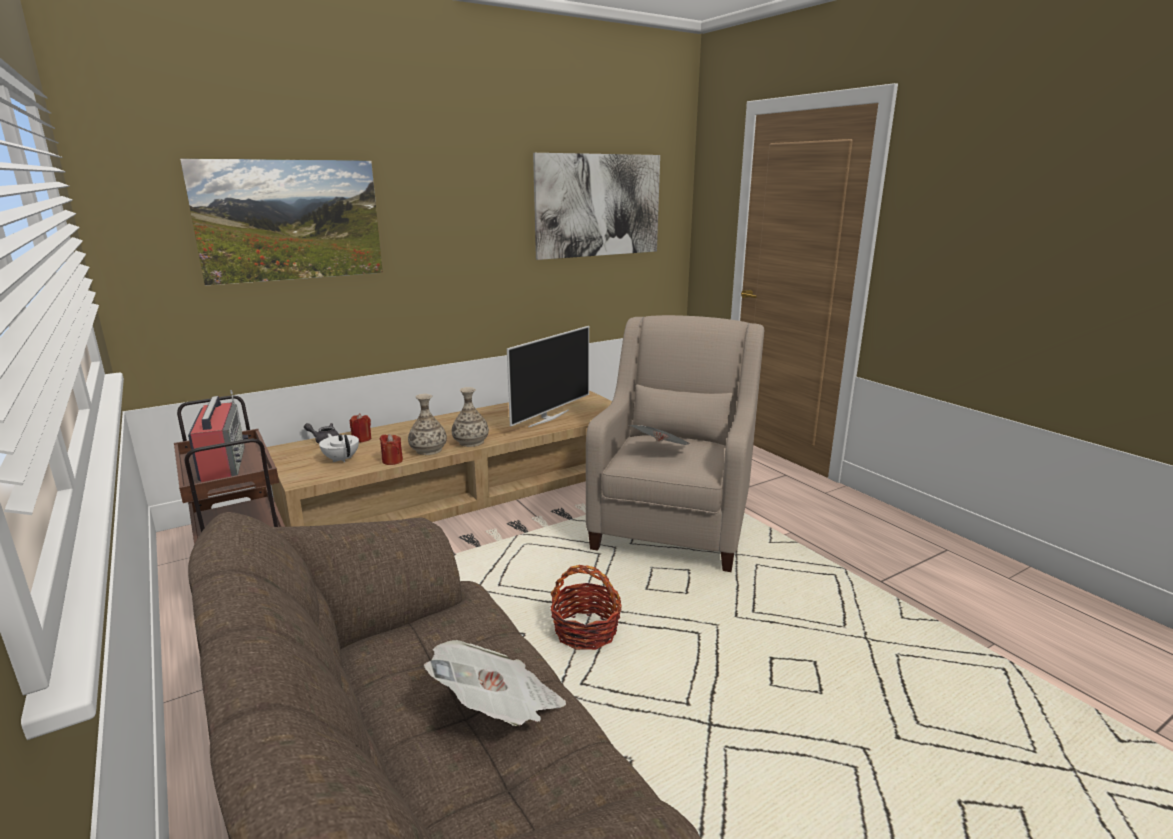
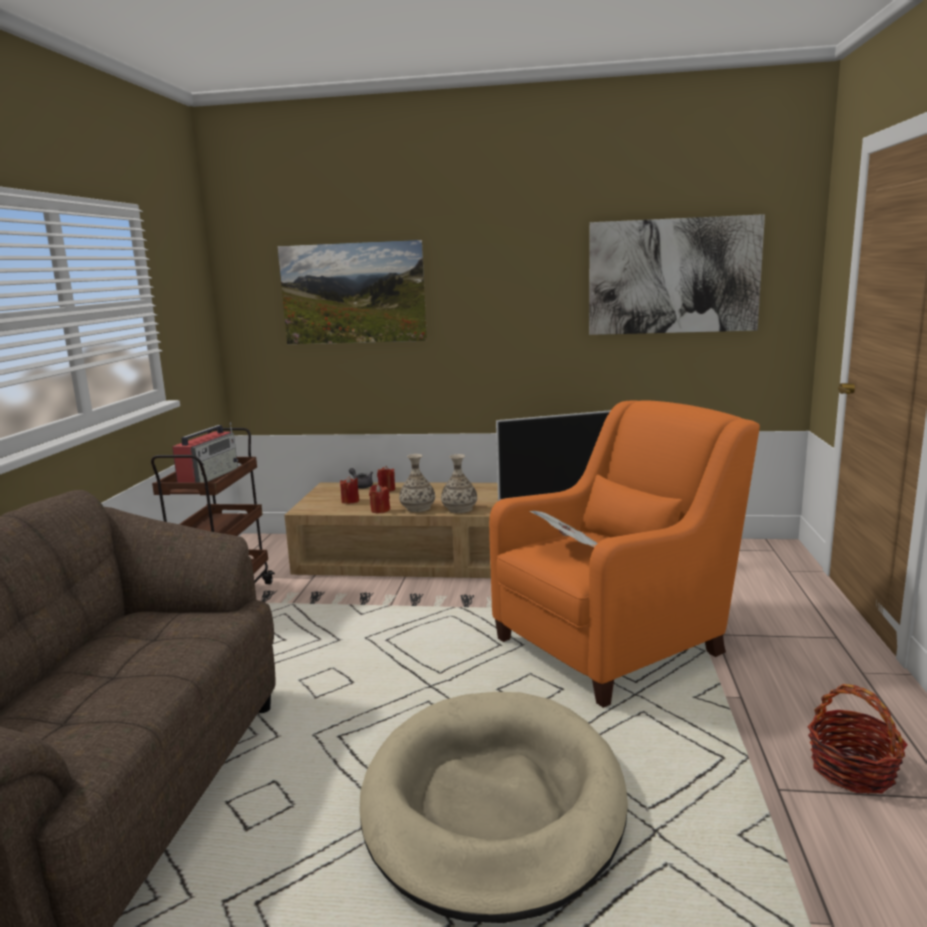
camera: 40 degrees right, 5 degrees down
(341, 459) = (350, 501): white teapot -> red candle
(499, 709) = (125, 678): newspaper -> none
(586, 631) = (399, 701): basket -> basket (852, 770)
(673, 522) = (615, 643): beige armchair -> orange armchair
(762, 674) = (493, 805): none -> beige dog bed

